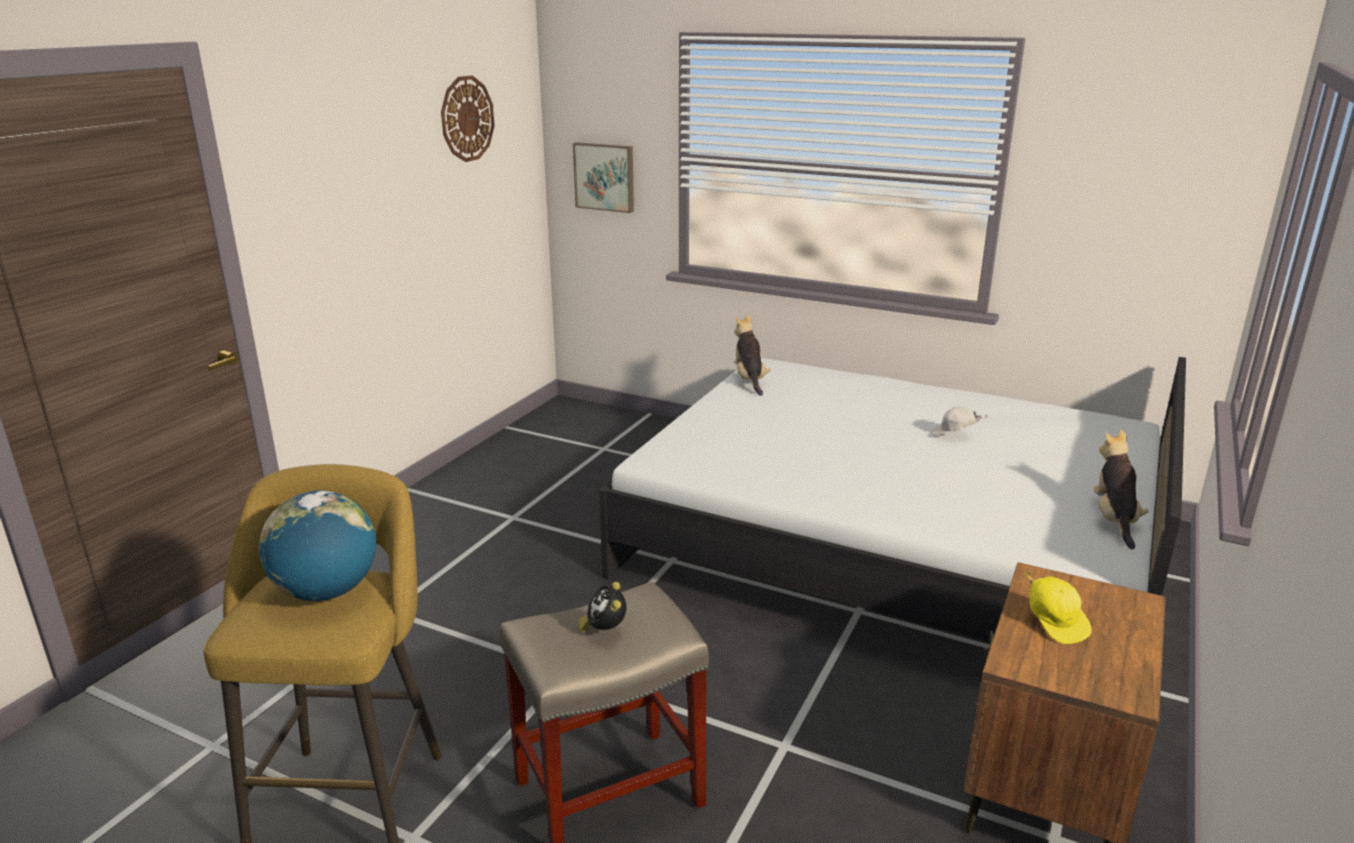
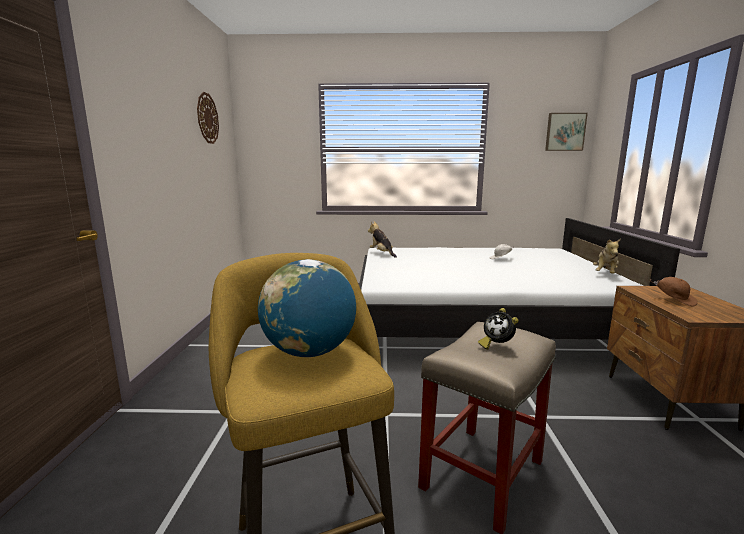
camera: 25 degrees left, 10 degrees down
(605, 177) = (276, 162): picture -> picture (565, 132)
(1055, 623) = (674, 300): yellow cap -> brown cap
(1114, 519) = (605, 274): plush toy -> plush toy turned 135 degrees counterclockwise

